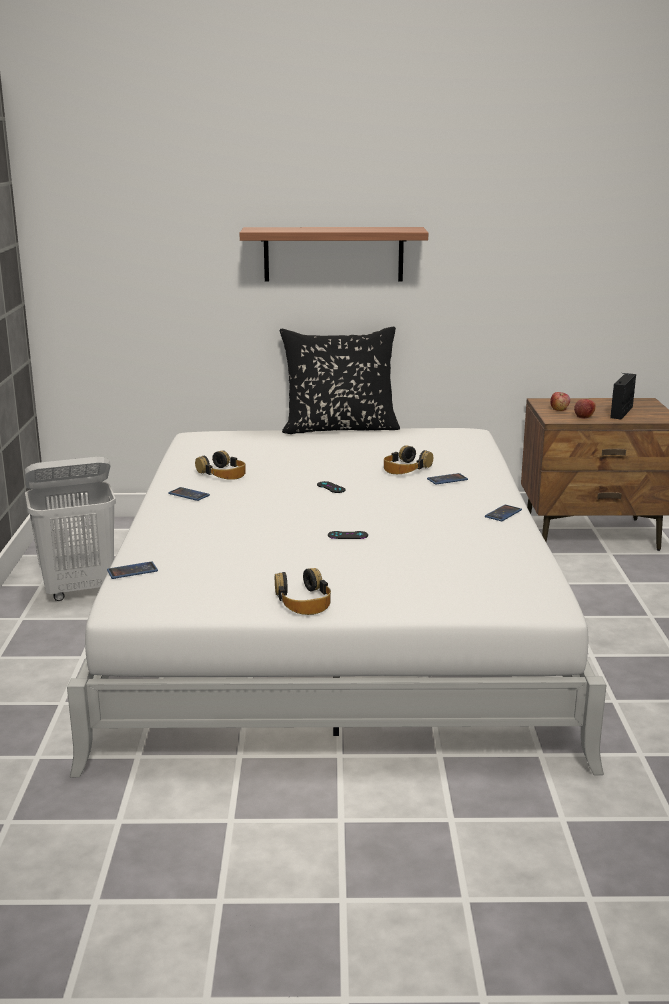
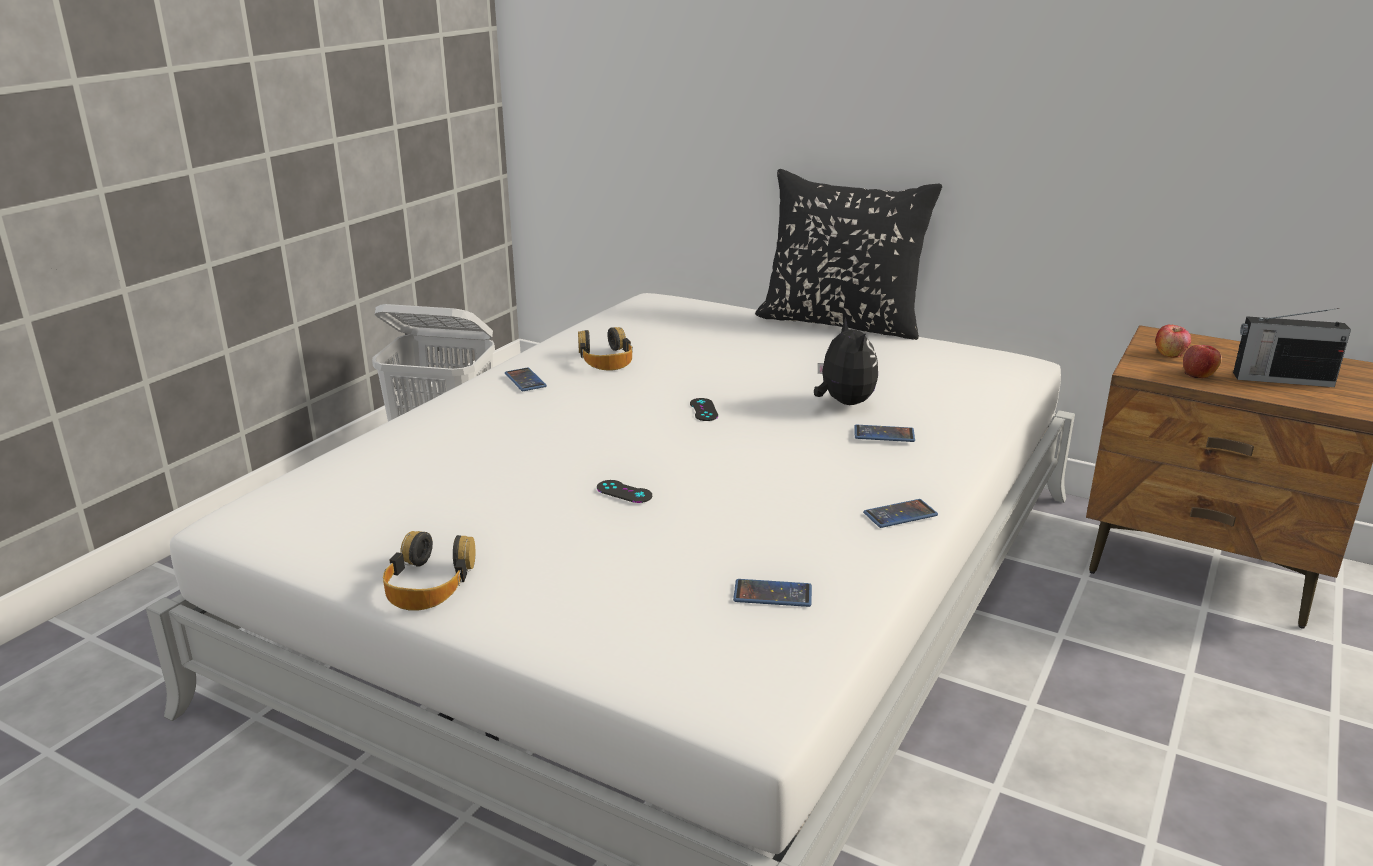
camera: 30 degrees right, 5 degrees up
(132, 571) = (314, 473): phone -> phone (772, 594)
(333, 254) = (863, 65): shelf -> none
(406, 468) = (843, 402): headphones -> plush toy
(622, 412) = (1280, 379): radio -> radio turned 135 degrees counterclockwise

